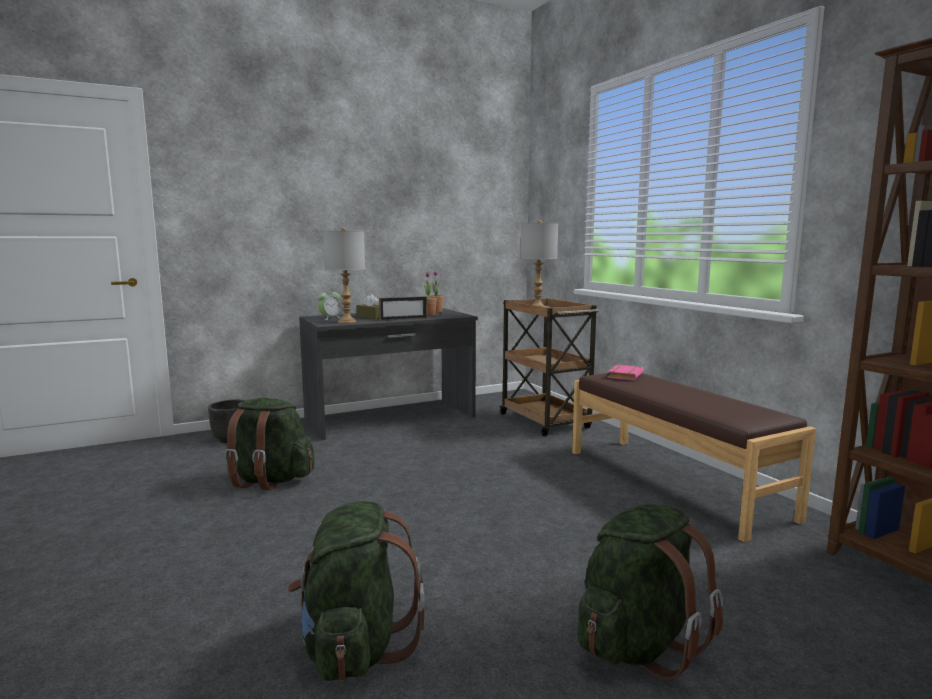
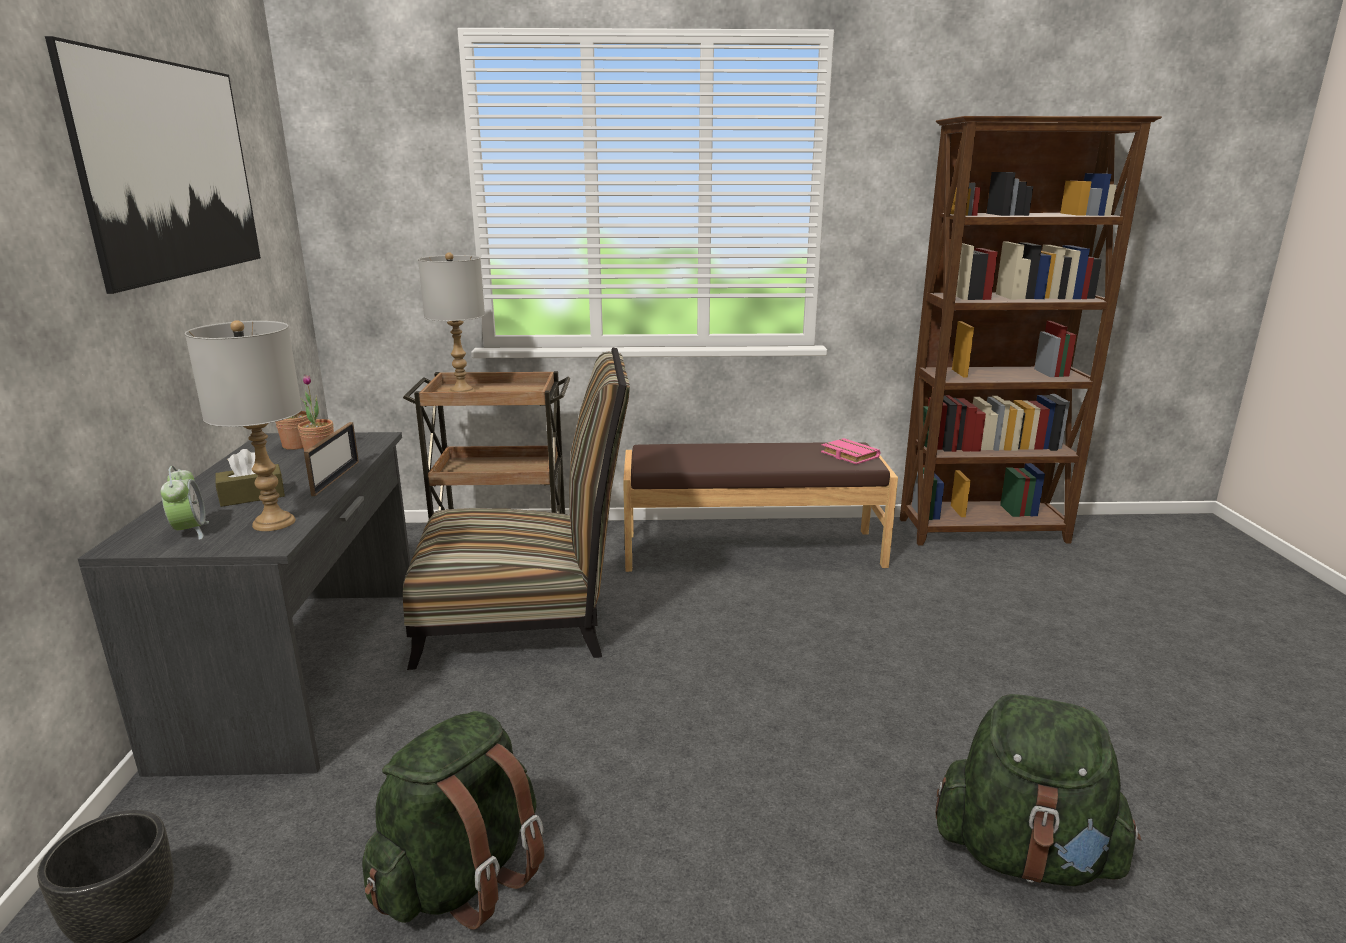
camera: 65 degrees left, 10 degrees up
(415, 176) = (172, 170): none -> picture
(481, 443) = (527, 620): none -> chair
(624, 375) = (659, 454): pink book -> pink book (847, 455)
(638, 644) = (1034, 675): green backpack -> none

